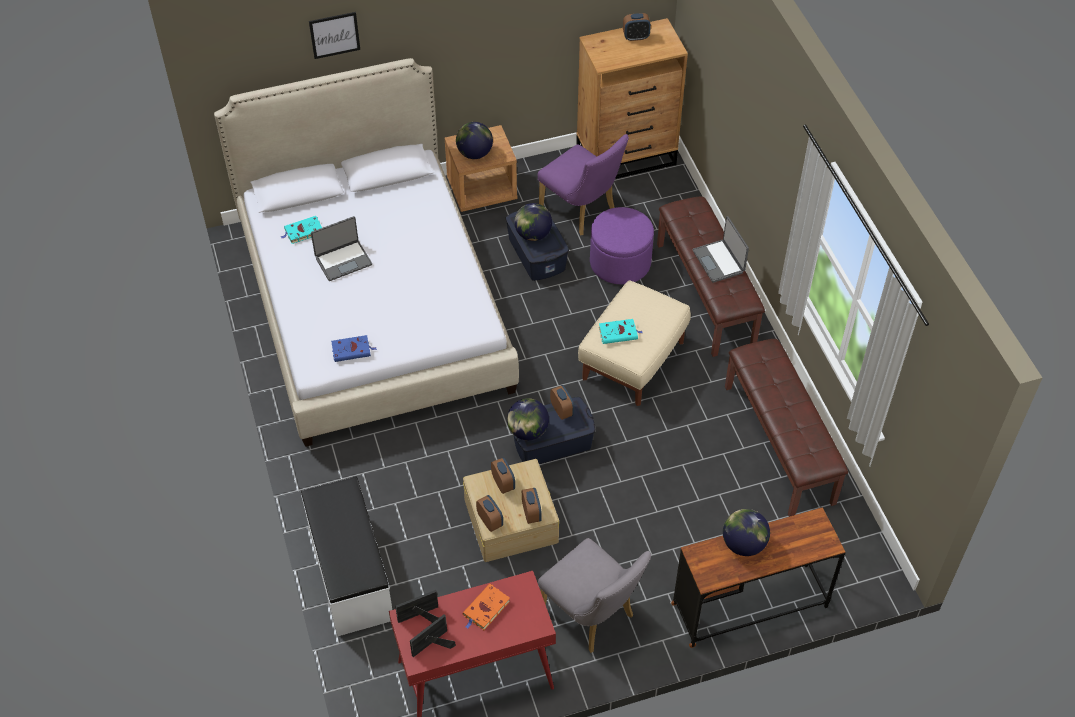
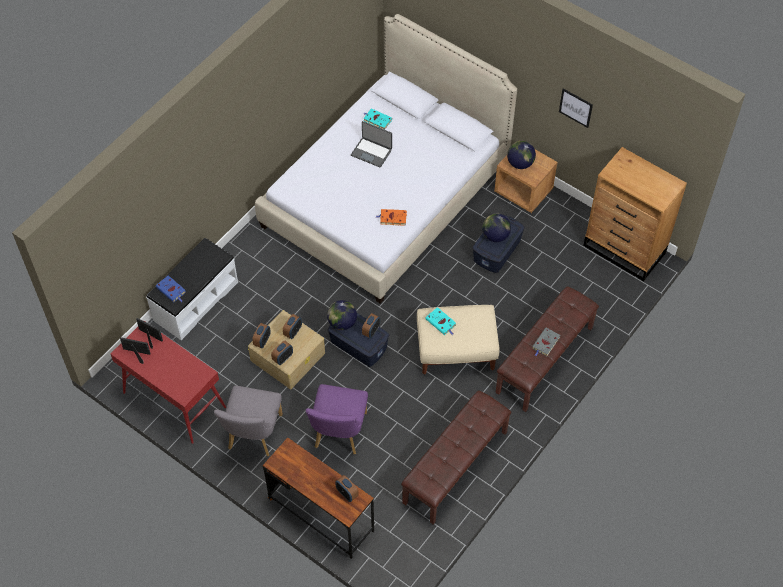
camera: 55 degrees right, 5 degrees up
(334, 35) = (469, 25): picture -> picture (575, 107)
(352, 350) = (310, 198): blue book -> blue book (171, 290)
(485, 609) = (176, 364): orange book -> orange book (392, 218)
(582, 212) = (553, 253): purple chair -> purple chair (338, 434)
(620, 262) = (529, 298): purple ottoman -> none
(636, 37) = (650, 176): alarm clock -> alarm clock (347, 493)
(719, 261) = (545, 343): laptop -> grey book
(743, 544) = (314, 469): globe -> none

